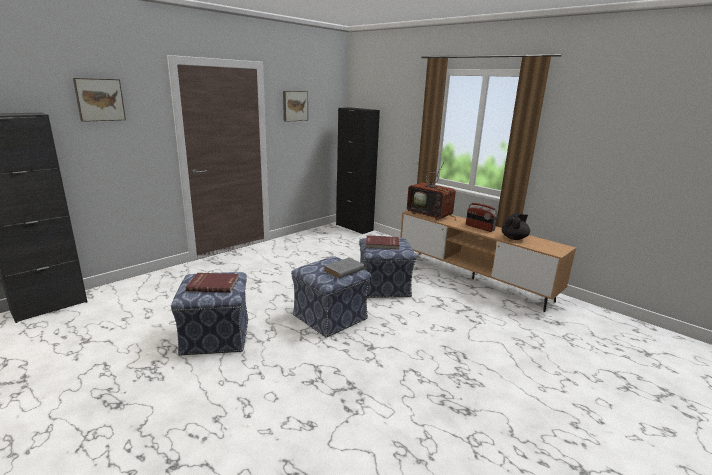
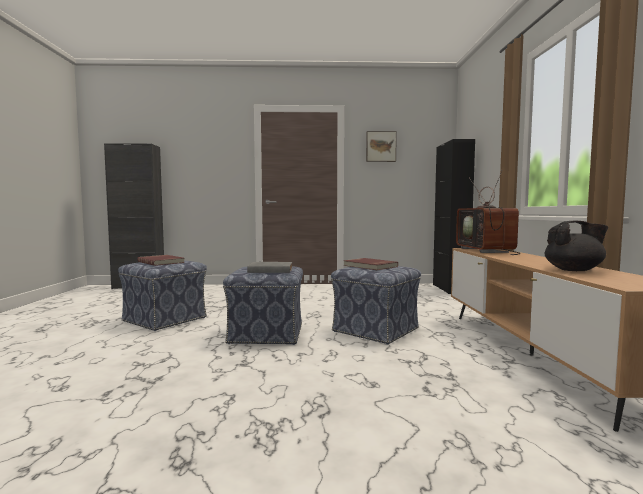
camera: 45 degrees right, 15 degrees down
(99, 99) = (199, 139): picture -> none
(479, 228) = (534, 260): radio -> none

